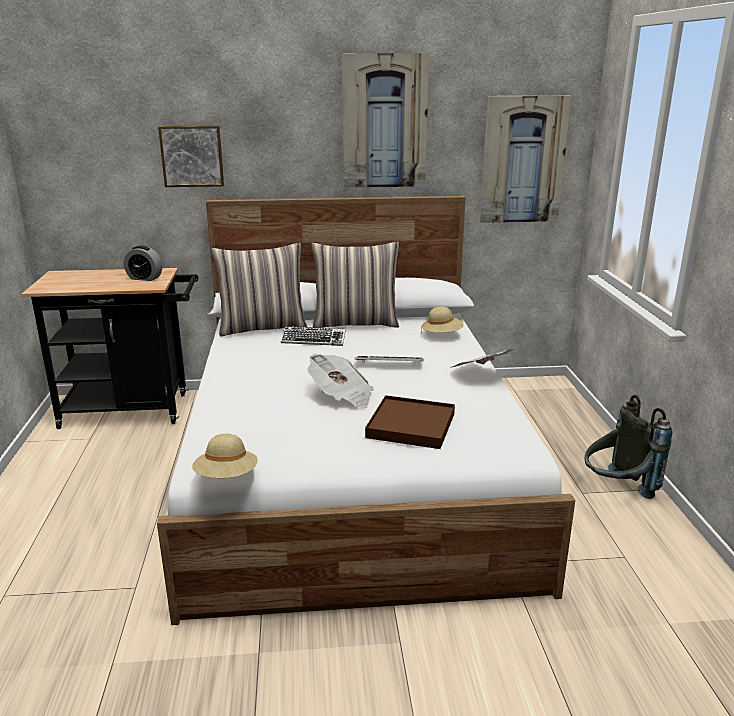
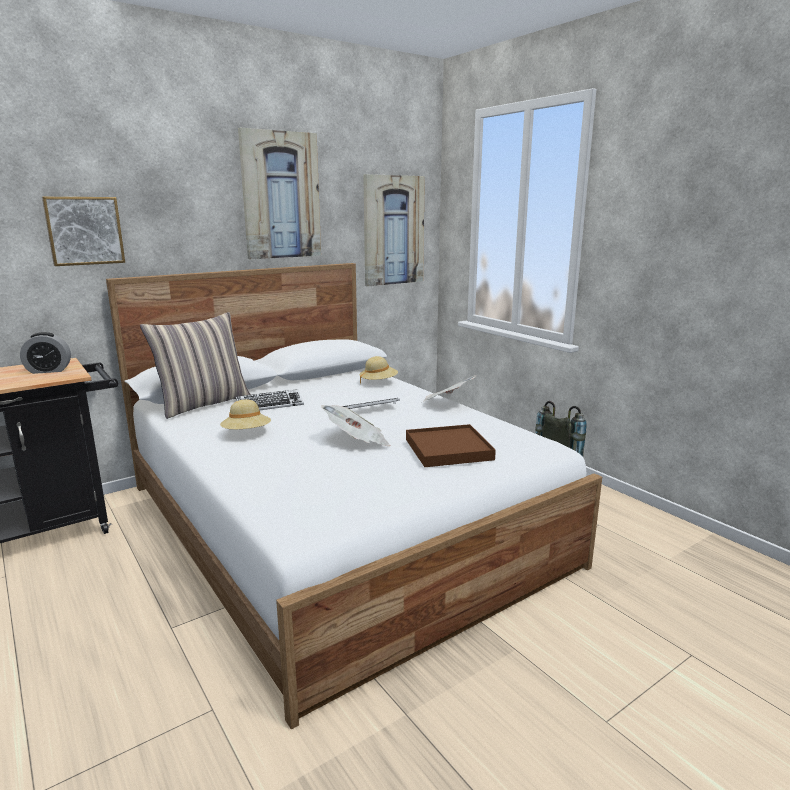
camera: 30 degrees left, 5 degrees down
(226, 477) = (340, 533): beige hat -> beige hat (247, 433)
(356, 323) = (292, 386): pillow -> none

